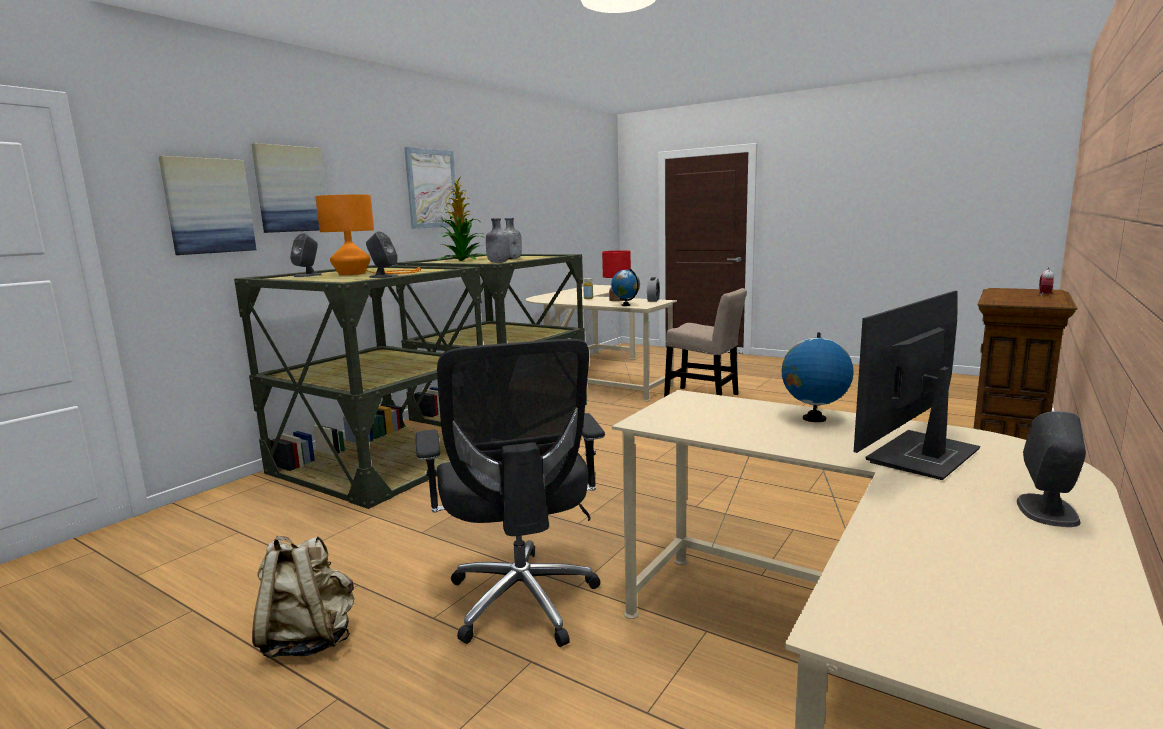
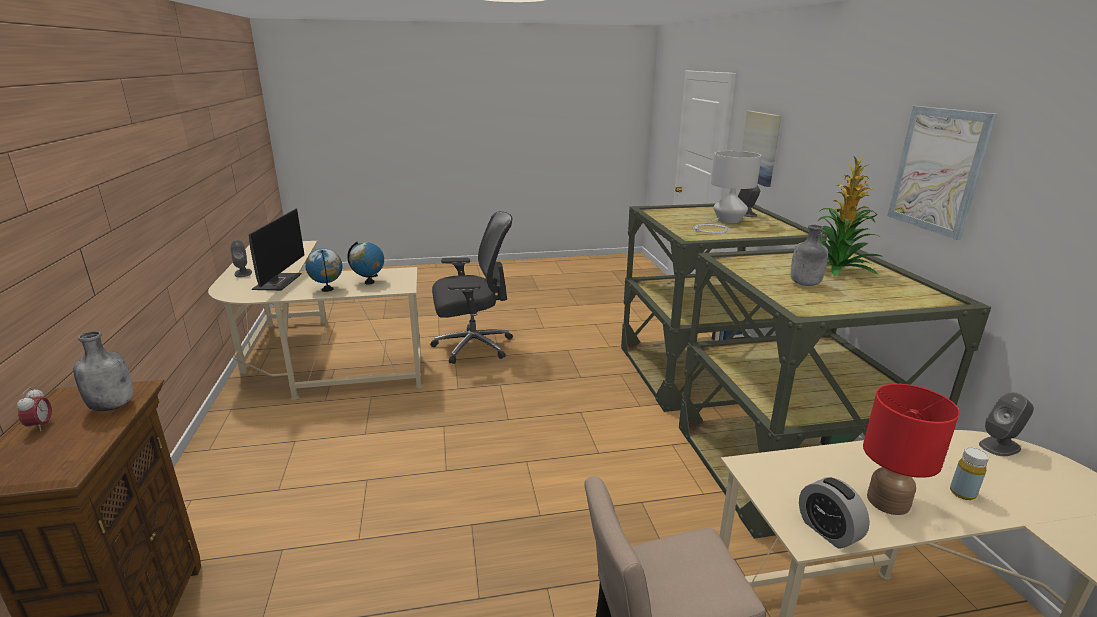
camera: 135 degrees right, 10 degrees up
(291, 189) = (801, 143): picture -> none
(309, 640) = (521, 314): beige backpack -> none
(371, 273) = (722, 223): orange table lamp -> white table lamp
(383, 276) = (674, 220): grey speaker -> grey speaker (1000, 446)
(498, 263) = (746, 265): grey bottle -> grey bottle (113, 405)
(521, 597) = (472, 347): office chair -> office chair turned 135 degrees clockwise
(626, 305) = (790, 465): globe -> globe (369, 282)

